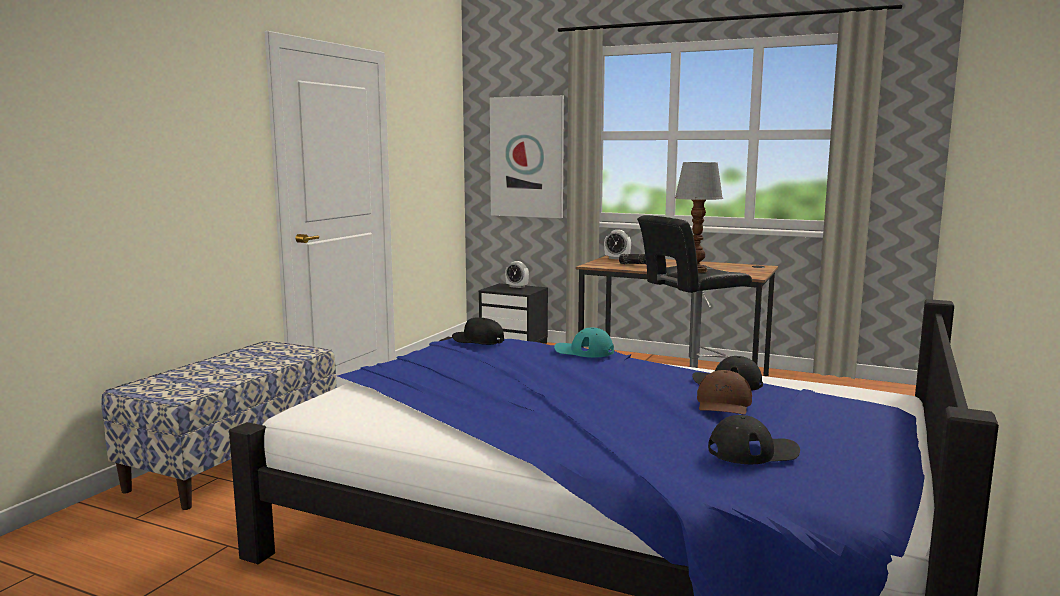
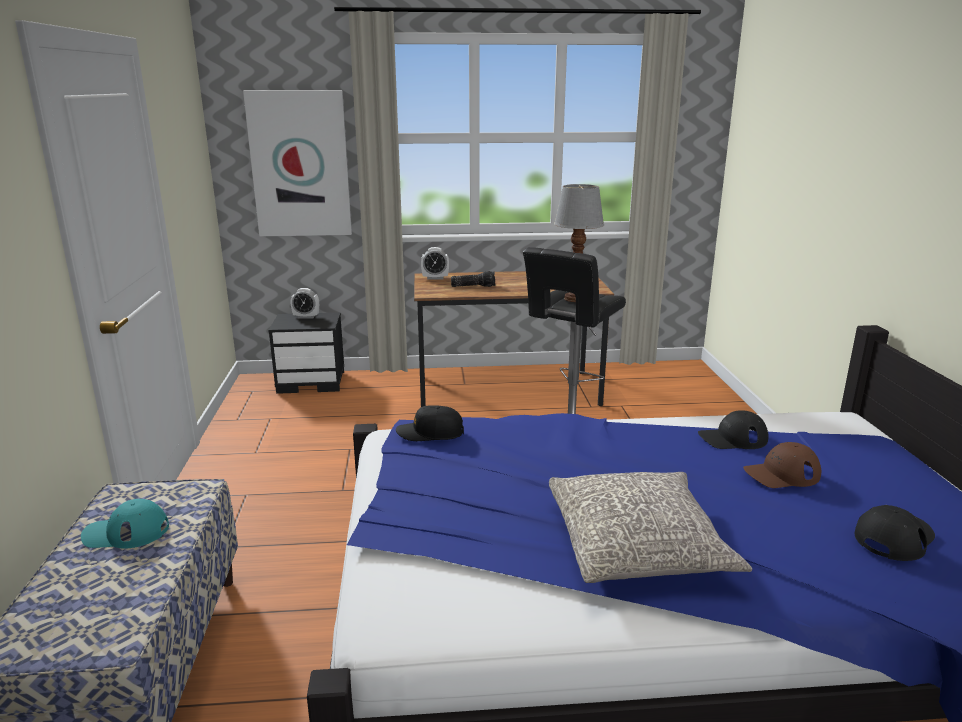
camera: 30 degrees left, 10 degrees up
(522, 412) = (637, 545): none -> grey pillow
(584, 351) = (559, 424): turquoise cap -> turquoise cap (126, 532)
(723, 404) = (781, 474): brown cap -> brown cap turned 90 degrees clockwise

